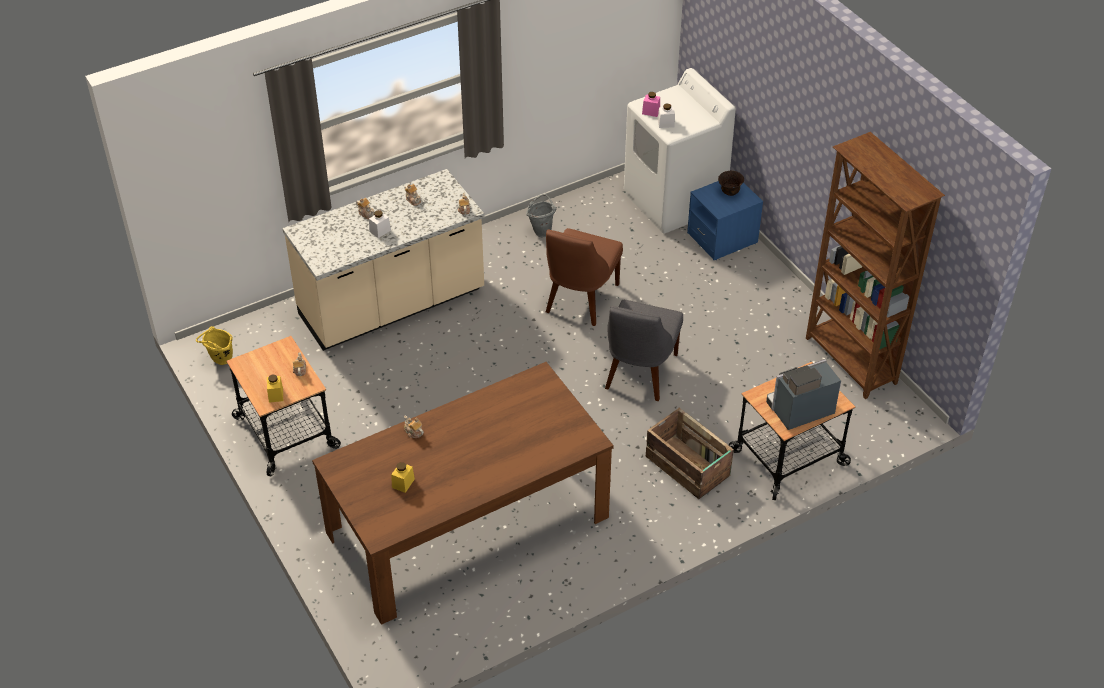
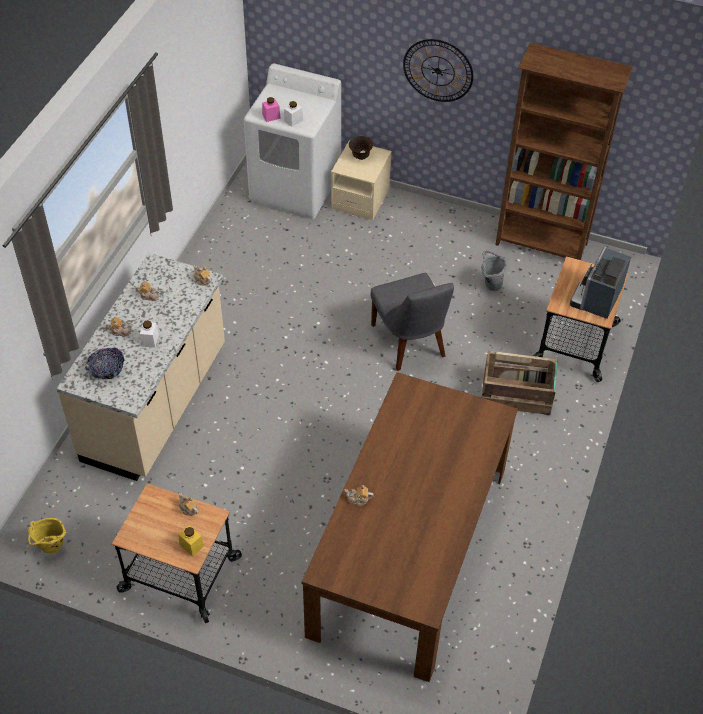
camera: 40 degrees left, 5 degrees up
(329, 234) = (106, 369): none -> bowl
(403, 483) = (397, 549): yellow jar -> none
(542, 230) = (216, 269): grey bucket -> grey bucket (490, 284)
(580, 300) = (305, 310): brown chair -> none
(722, 238) = (360, 199): blue nightstand -> beige nightstand
(806, 131) = (438, 70): none -> wall clock

